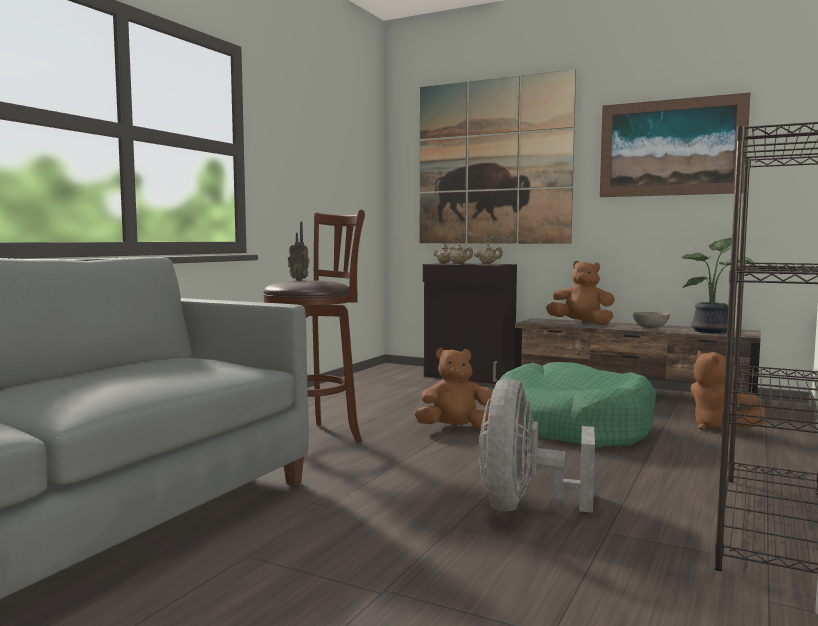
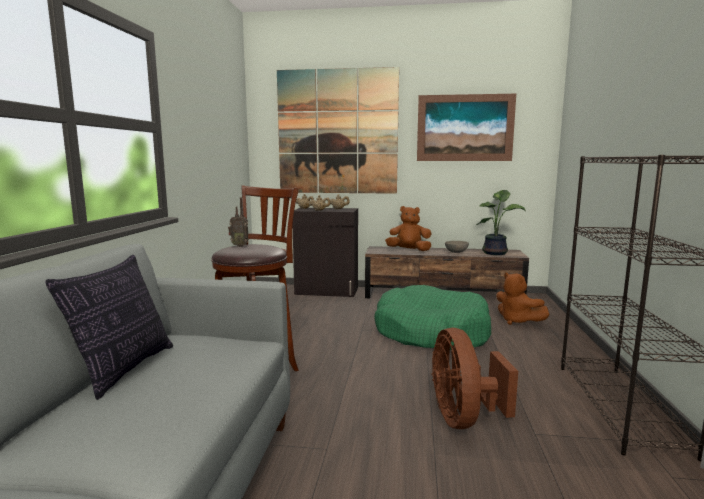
camera: 20 degrees left, 5 degrees up
(109, 366) = (124, 369): none -> pillow
(455, 429) = (357, 346): brown plush toy -> none
(523, 506) = (464, 418): grey fan -> brown fan

